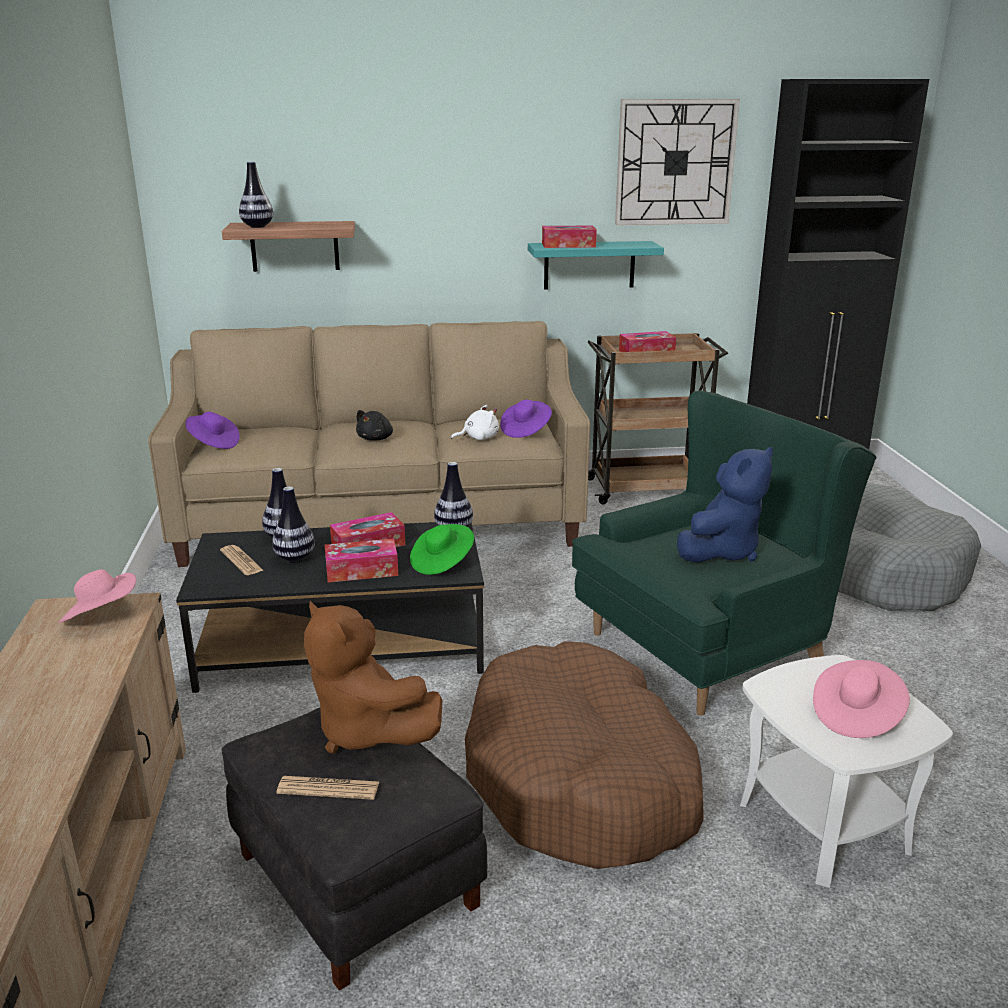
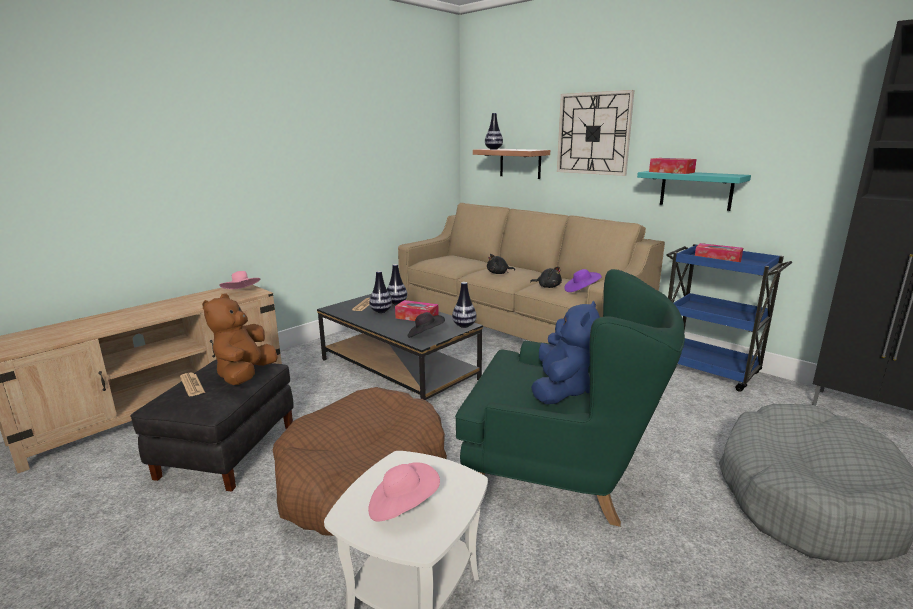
camera: 50 degrees right, 5 degrees down
(213, 443) = (433, 258): purple hat -> none
(362, 570) = (390, 325): tissue box -> none
(442, 563) = (425, 335): green hat -> black hat
(478, 438) = (547, 286): white plush toy -> black plush toy
(647, 489) = (709, 371): brown cart -> blue cart
(675, 162) = (779, 110): wall clock -> wall clock (593, 133)
(721, 551) = (560, 389): blue plush toy -> blue plush toy turned 75 degrees counterclockwise

